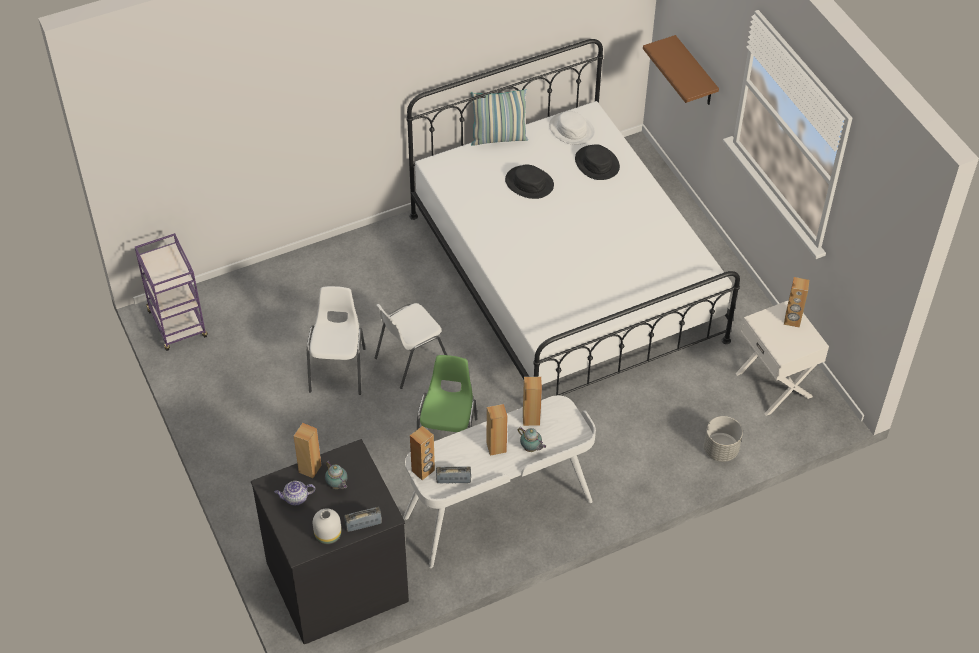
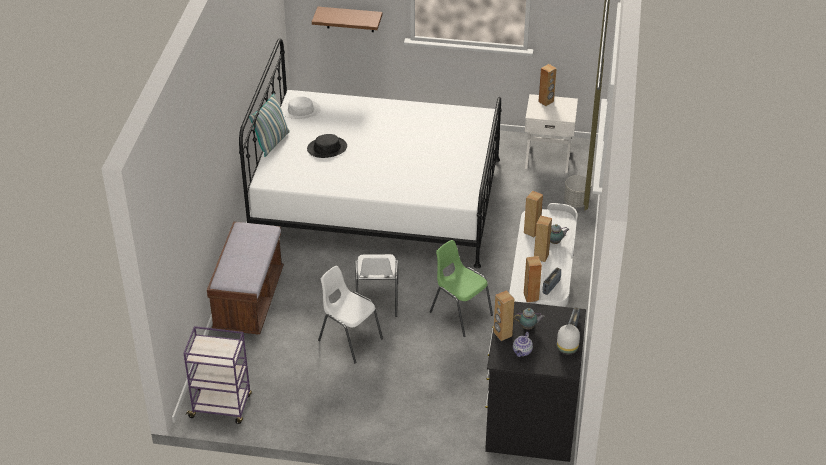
camera: 55 degrees left, 10 degrees down
(330, 263) = (249, 301): none -> brown bench
(597, 163) = (342, 113): black hat -> none

